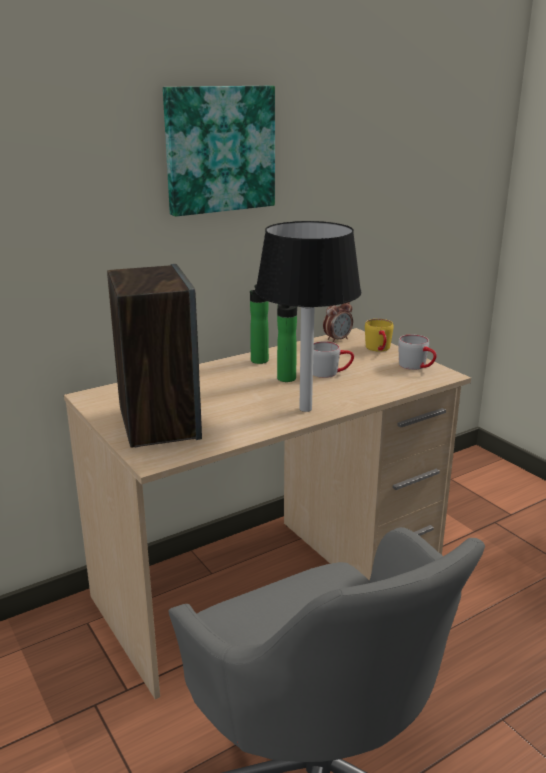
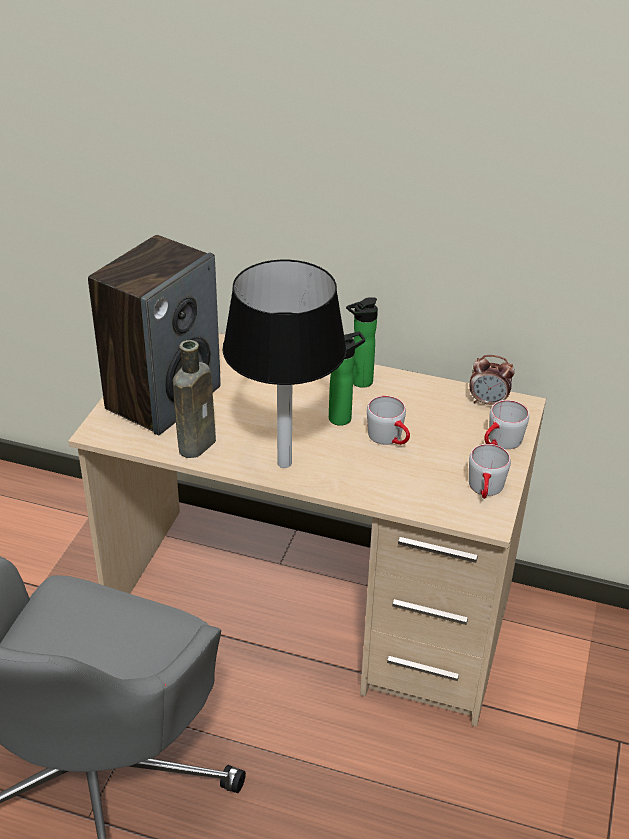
camera: 50 degrees right, 15 degrees up
(219, 149) = (363, 128): picture -> none
(235, 428) = (198, 443): none -> brown bottle
(379, 349) = (500, 443): yellow mug -> grey mug

